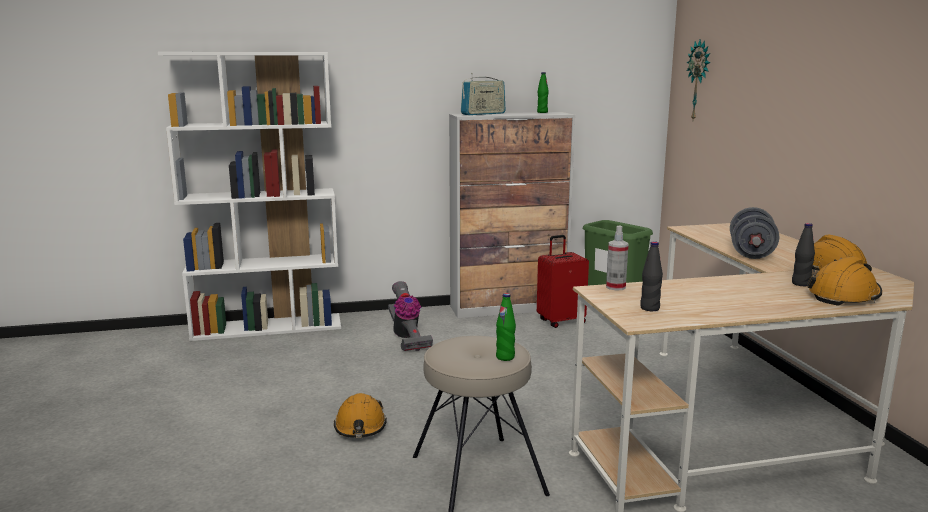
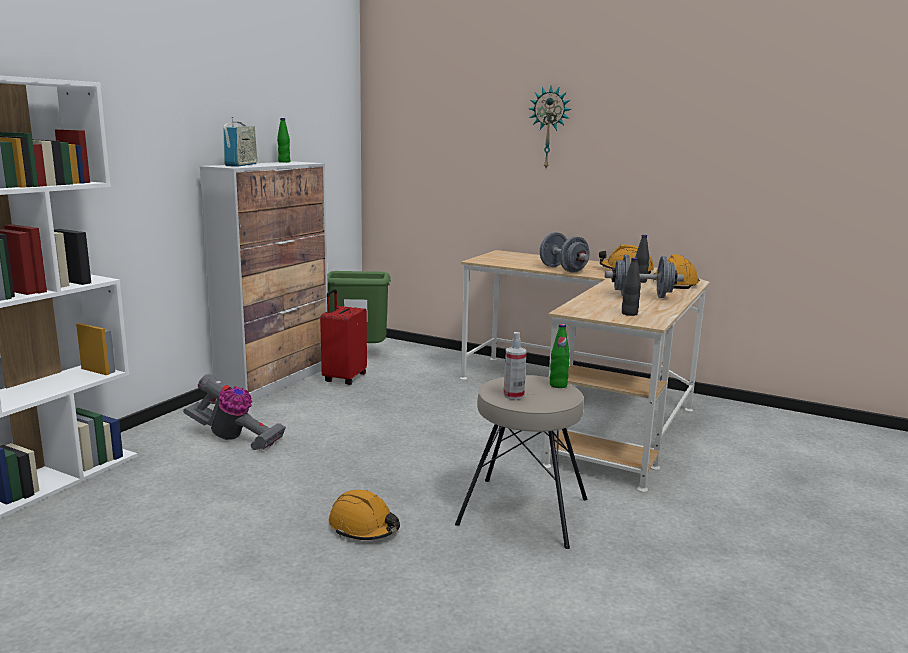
camera: 50 degrees left, 0 degrees up
(615, 287) = (572, 306): spray bottle -> spray bottle (513, 395)
(699, 80) = (407, 129): wall clock -> wall clock (549, 128)
(736, 297) = (642, 296): none -> grey dumbbell

